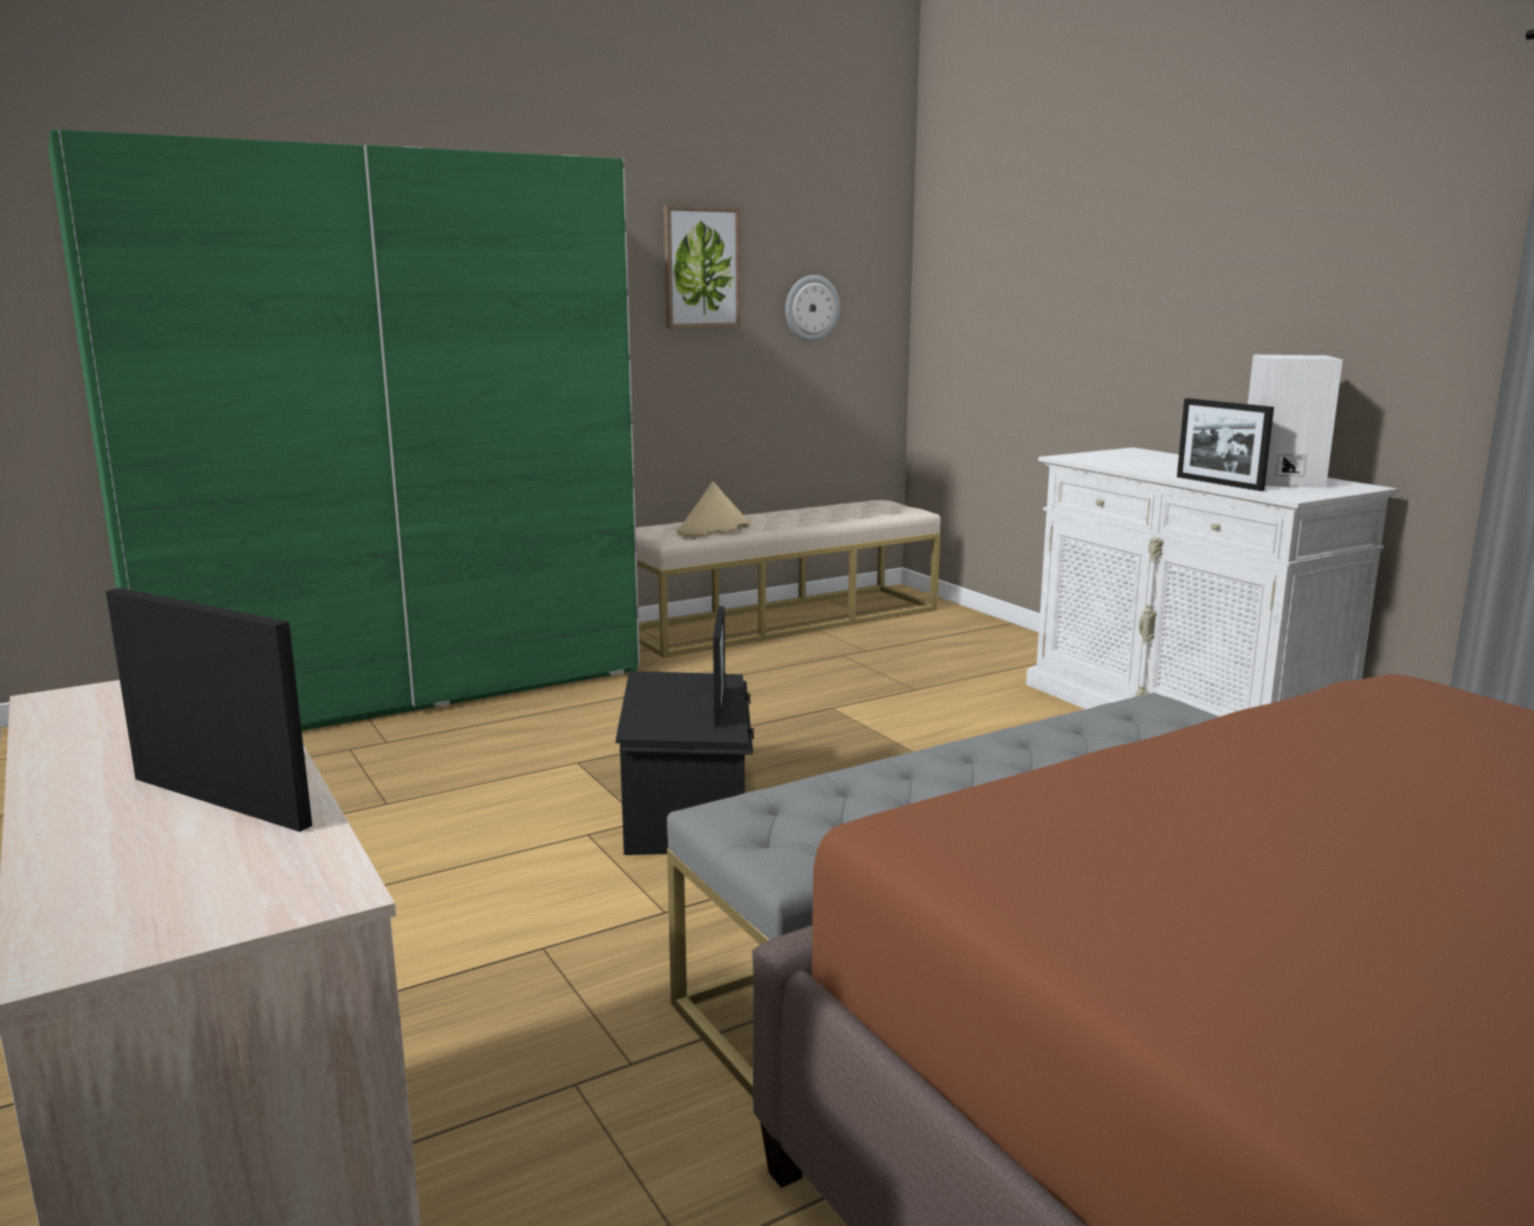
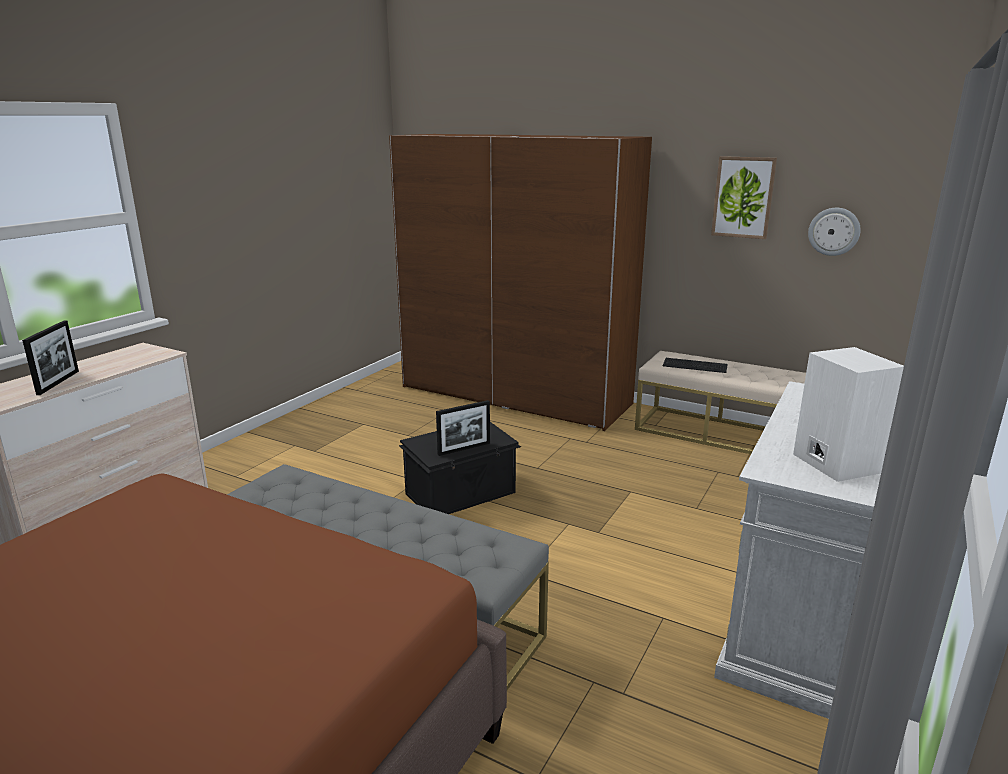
camera: 60 degrees right, 5 degrees up
(398, 689) = (514, 395): green wardrobe -> brown wardrobe
(714, 529) = (694, 366): beige hat -> keyboard
(1219, 483) = (779, 443): picture frame -> none

